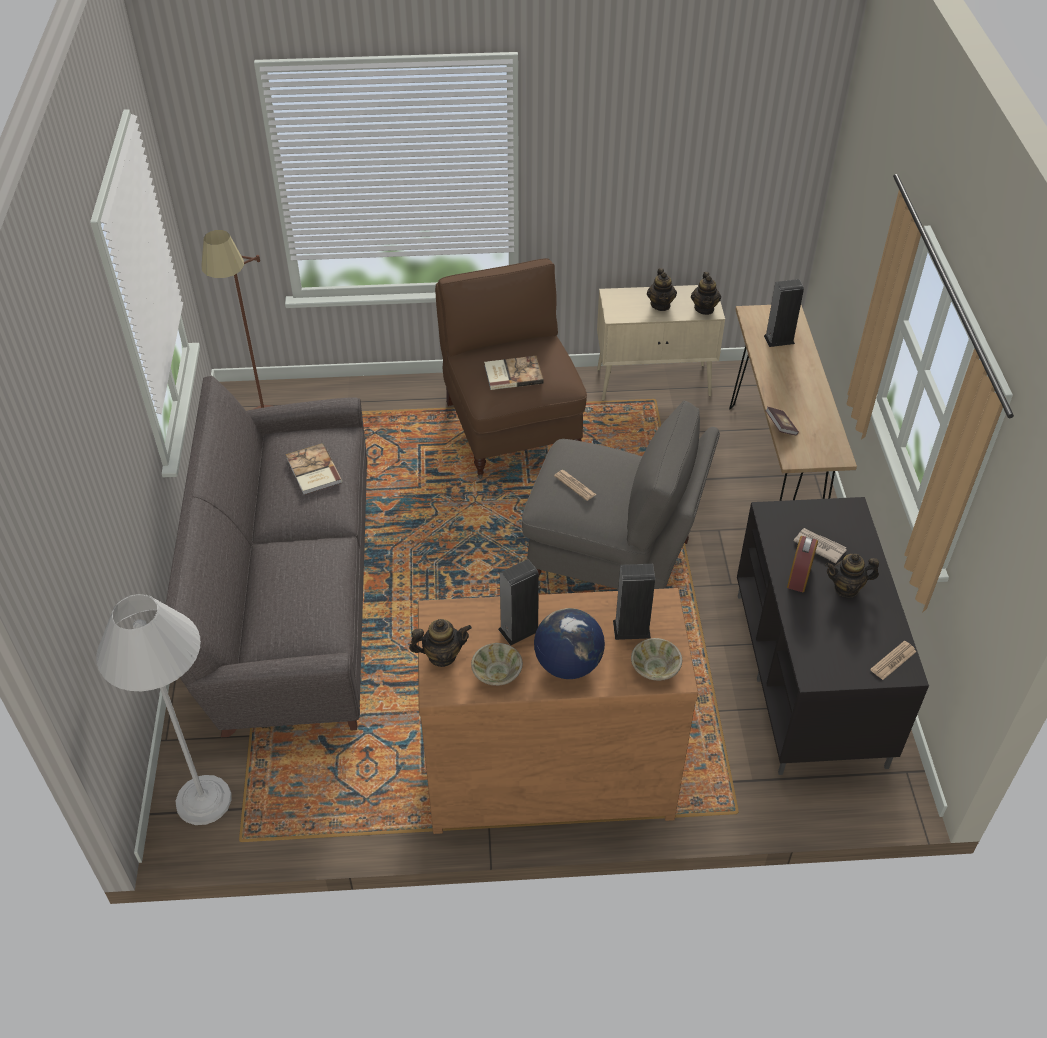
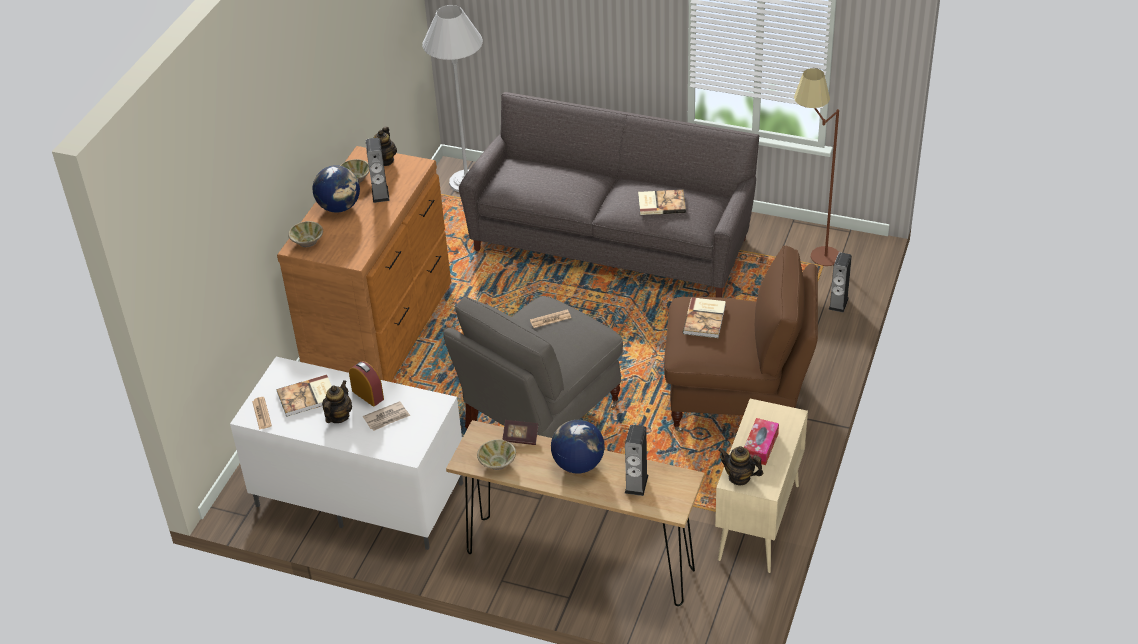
camera: 115 degrees right, 5 degrees down
(631, 629) = (344, 240): speaker -> speaker (838, 303)
(660, 305) = (760, 446): teapot -> tissue box
(784, 380) = (578, 464): none -> globe
(811, 678) = (357, 495): black tv stand -> white tv stand
(822, 433) = (497, 462): none -> beige bowl
(840, 628) = (308, 397): none -> book

